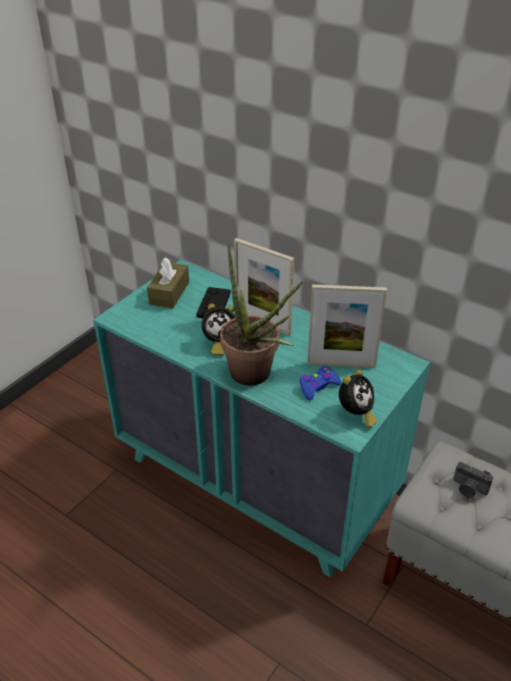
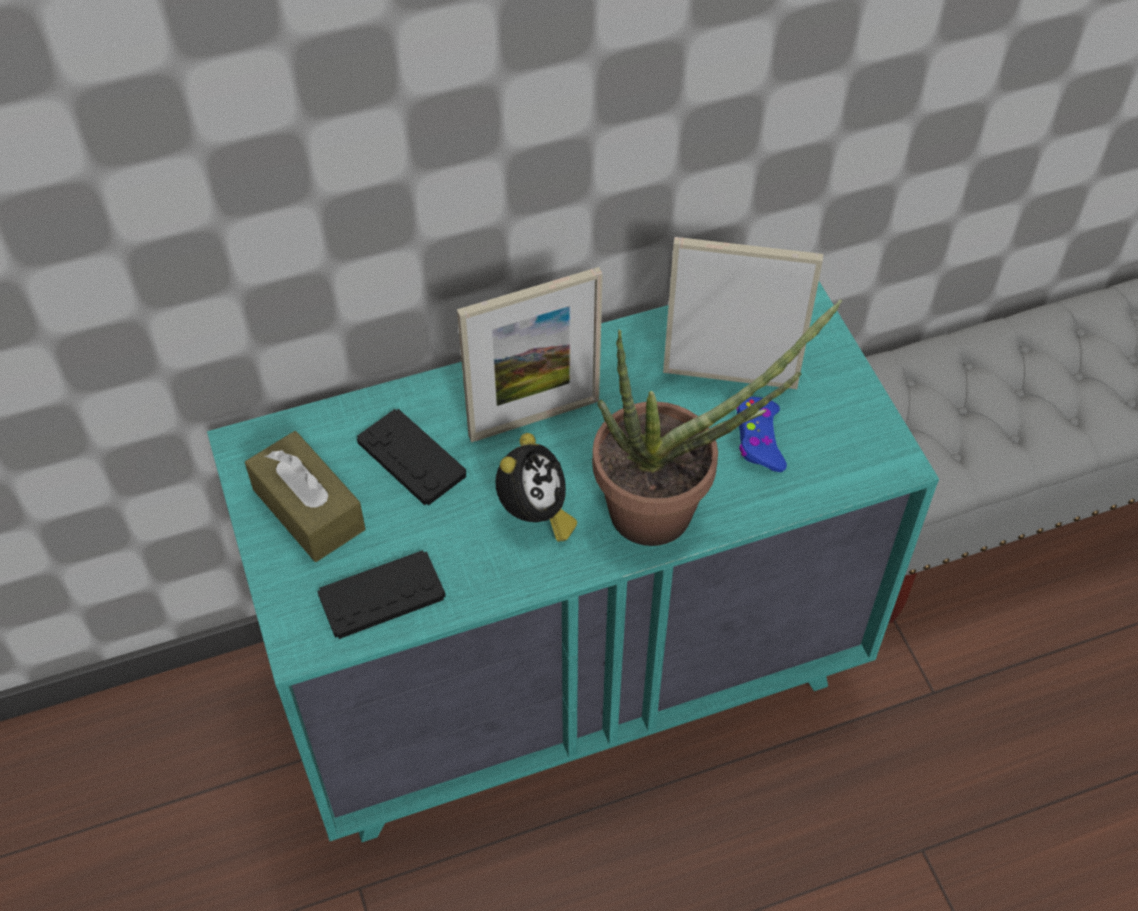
camera: 55 degrees left, 15 degrees up
(148, 325) = (381, 596): none -> black game controller
(341, 364) = (730, 377): picture frame -> picture frame turned 120 degrees counterclockwise
(355, 414) = (858, 432): alarm clock -> none
(468, 489) = (953, 400): camera -> none

